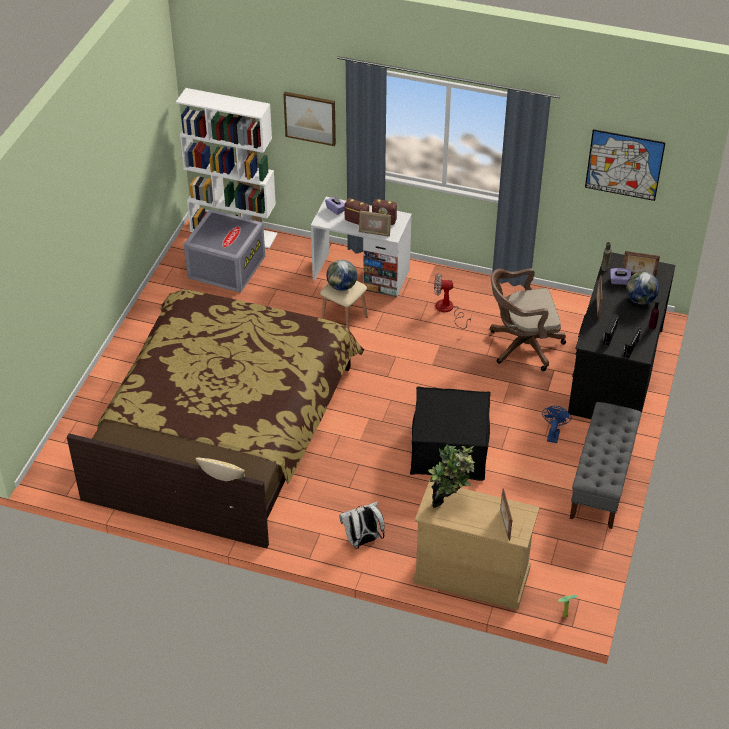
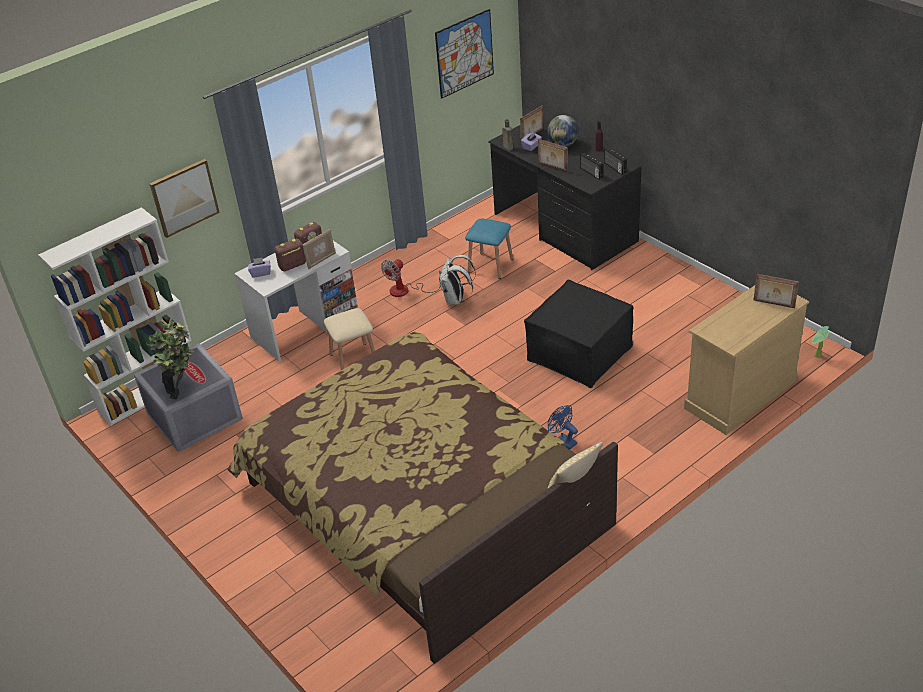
camera: 55 degrees left, 5 degrees down
(342, 287) = (347, 321): globe -> none
(362, 541) = (652, 450): white backpack -> white backpack (456, 300)
(449, 502) = (726, 327): potted plant -> potted plant (182, 388)
(521, 346) = (490, 265): brown office chair -> blue stool
(553, 434) = (608, 286): blue fan -> blue fan (563, 440)
(602, 481) = (681, 280): grey bench -> none

